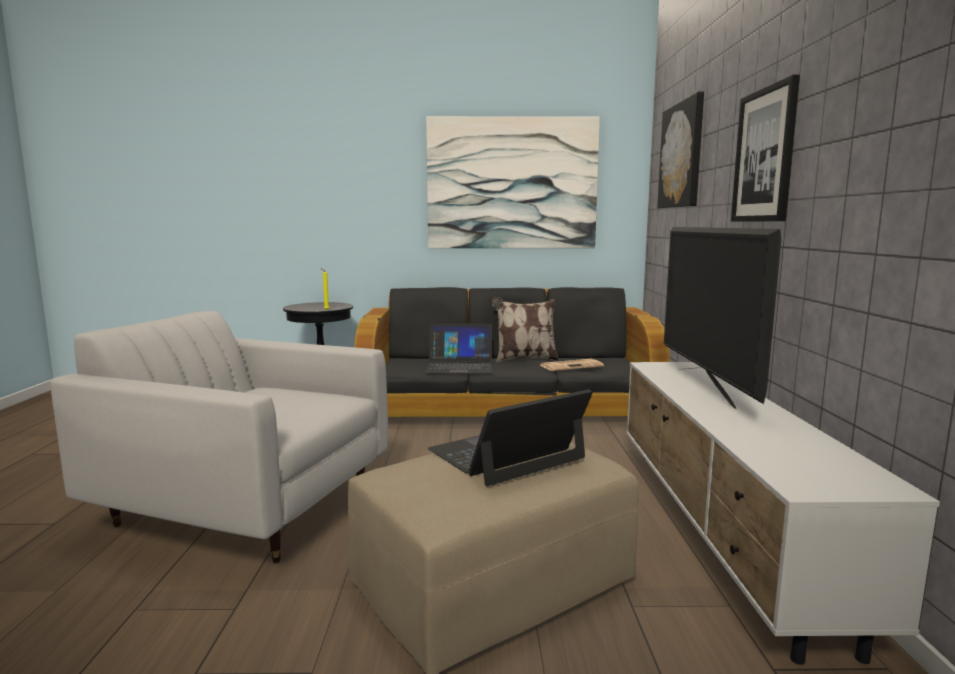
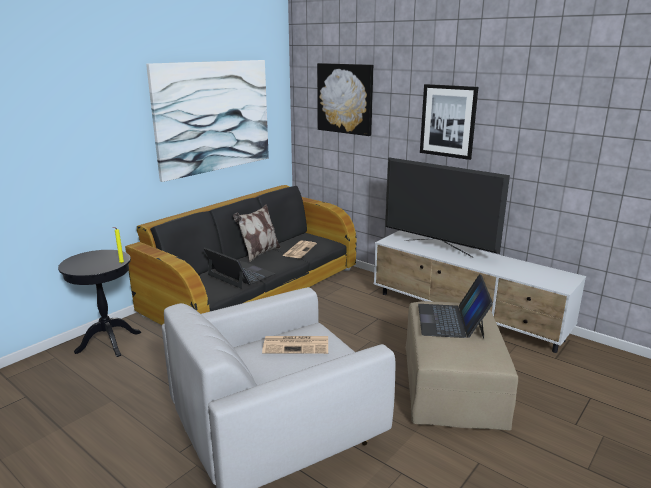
camera: 50 degrees left, 10 degrees up
(291, 399) = (297, 345): none -> newspaper
(459, 366) = (240, 274): laptop -> laptop turned 90 degrees counterclockwise

